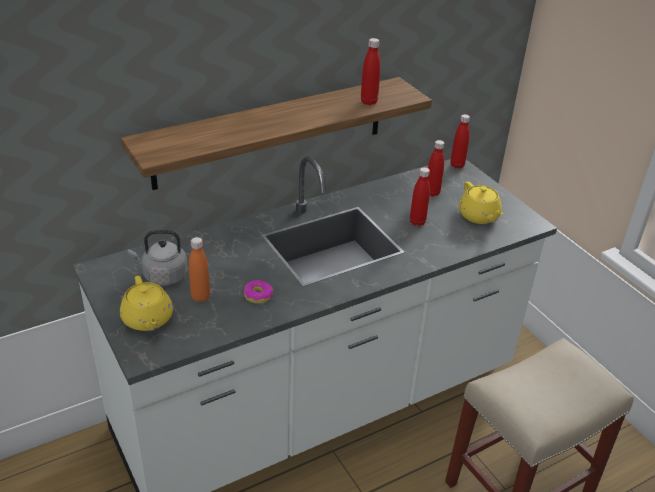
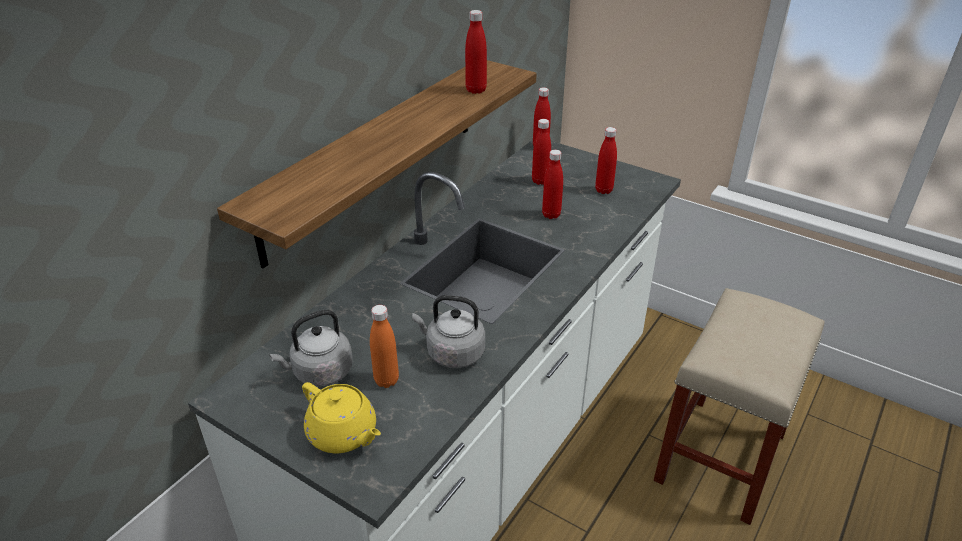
camera: 25 degrees left, 0 degrees up
(258, 295) = (452, 353): donut -> grey kettle
(479, 216) = (603, 190): yellow teapot -> red bottle

